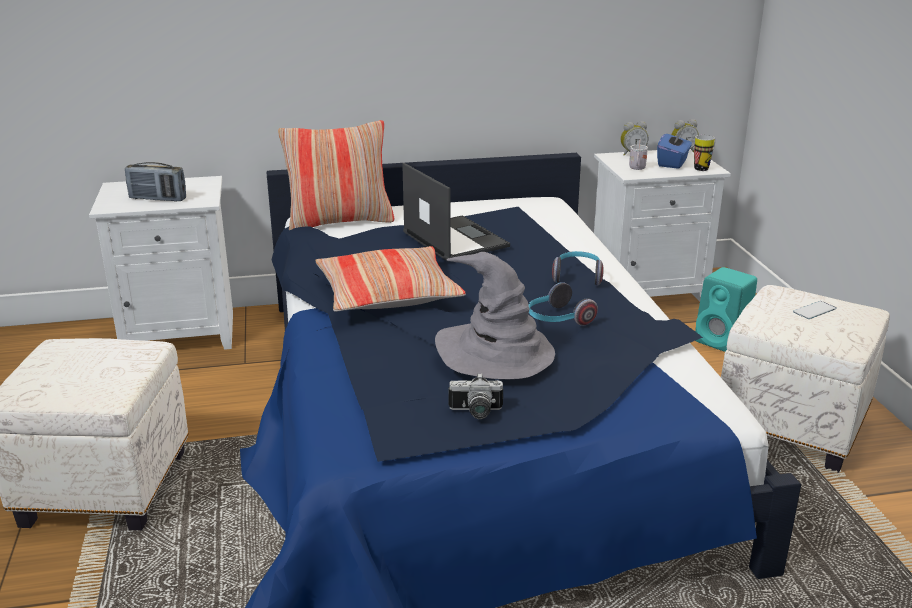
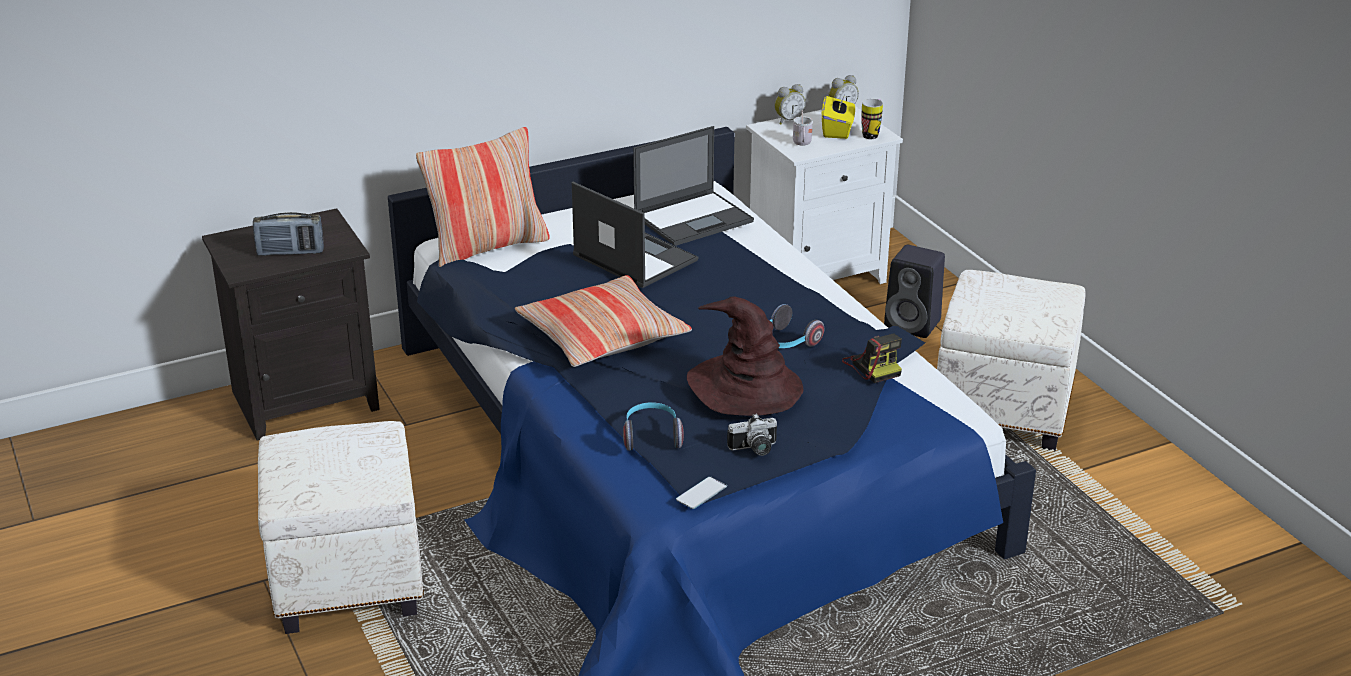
camera: 15 degrees left, 5 degrees up
(181, 333) = (306, 399): white nightstand -> black nightstand
(495, 352) = (744, 387): grey hat -> brown hat
(525, 218) = (694, 218): none -> laptop
(577, 276) = (783, 289): headphones -> headphones (652, 436)
(637, 350) = (872, 366): none -> camera
(673, 163) = (837, 130): blue tissue box -> yellow tissue box
(723, 341) = (914, 324): turquoise speaker -> black speaker
(814, 310) = (1017, 296): phone -> phone (701, 493)

